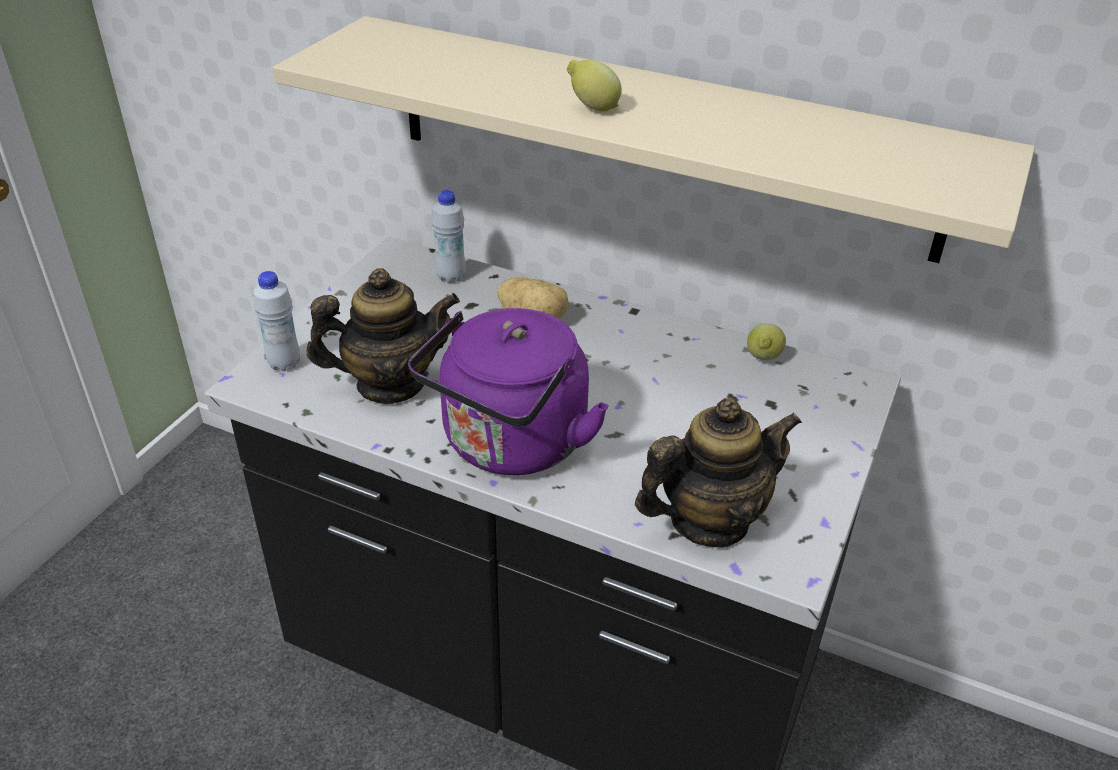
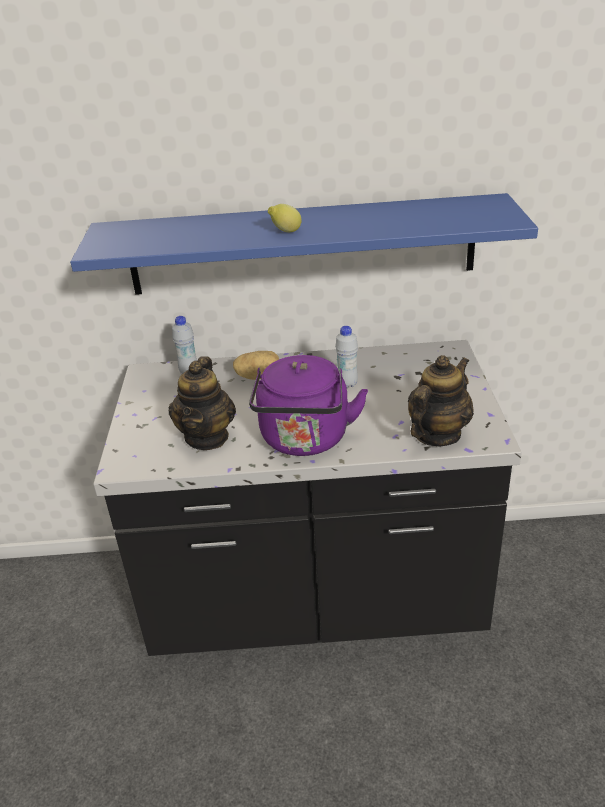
camera: 25 degrees left, 5 degrees down
(284, 363) = (130, 450): white bottle -> white bottle (347, 384)
(390, 384) = (207, 437): teapot -> teapot turned 135 degrees clockwise
(658, 135) = (302, 245): beige shelf -> blue shelf
(762, 359) = (396, 354): lemon -> none

